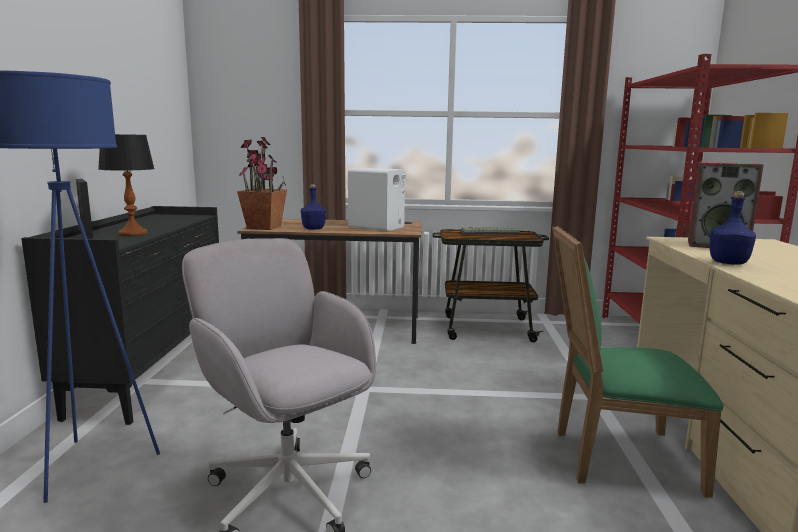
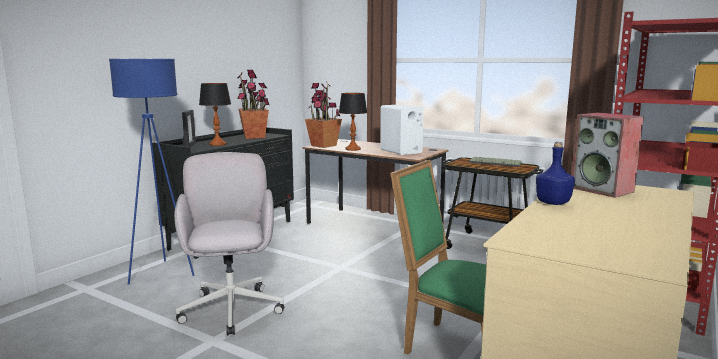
camera: 30 degrees right, 0 degrees up
(168, 220) = (254, 137): none -> potted plant
(313, 229) = (352, 149): blue bottle -> table lamp

